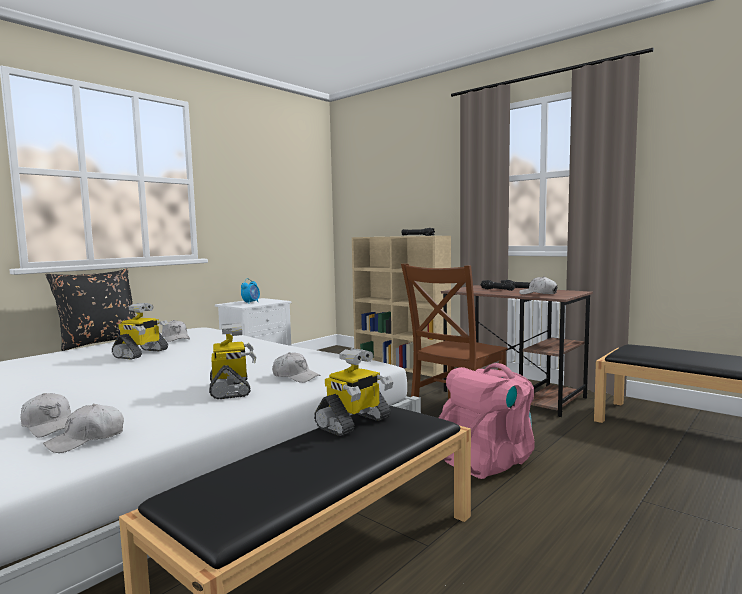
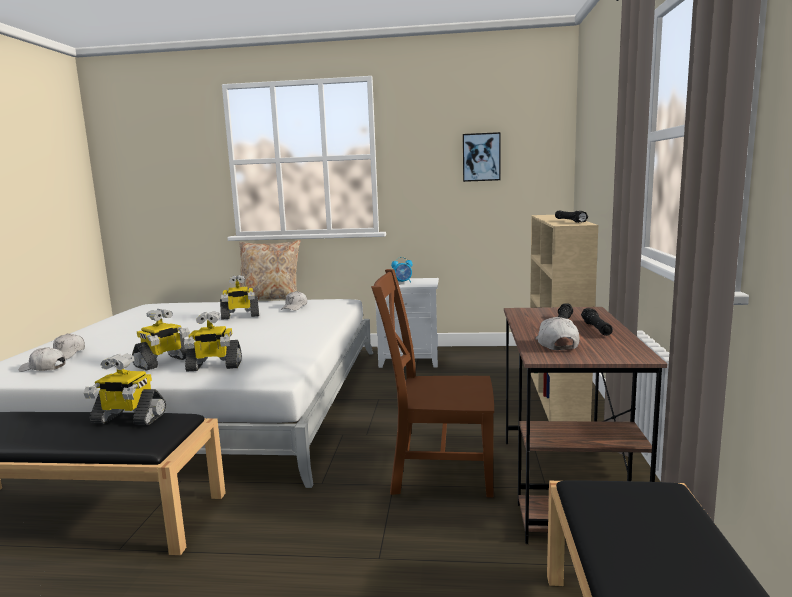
camera: 55 degrees right, 5 degrees up
(100, 342) = (270, 299): black pillow -> beige pillow
(277, 192) = (481, 157): none -> picture
(295, 376) = (214, 366): white cap -> toy robot
(487, 461) = (318, 528): pink backpack -> none

